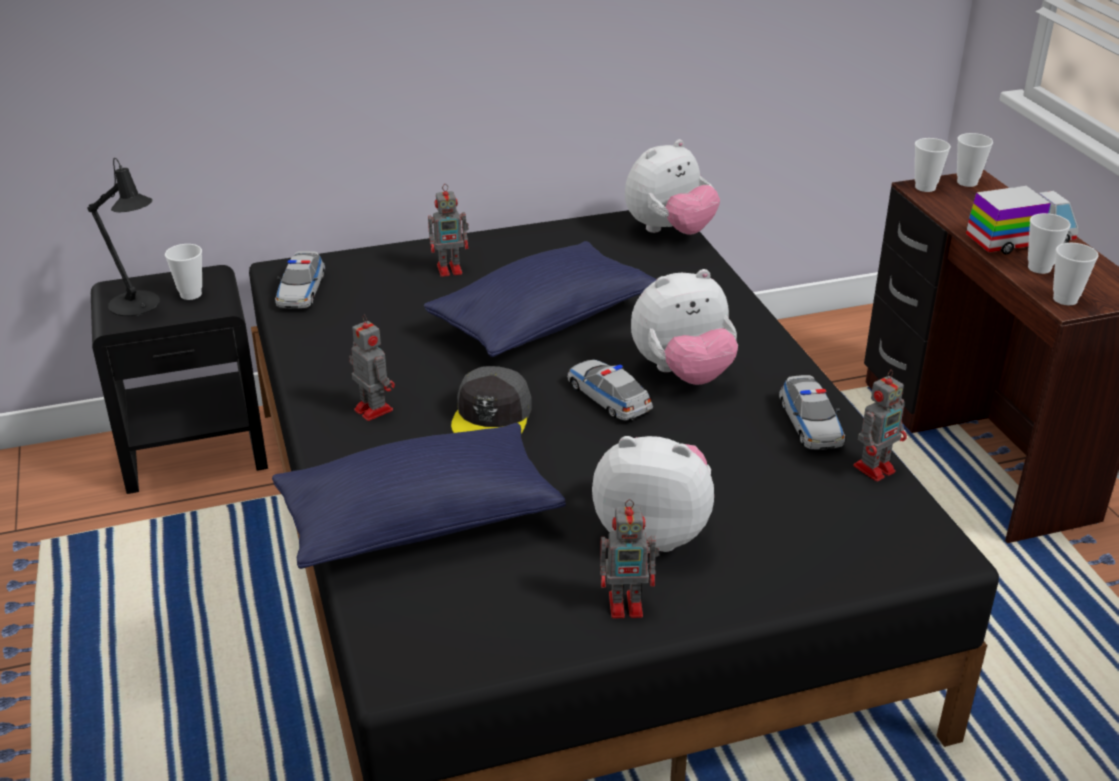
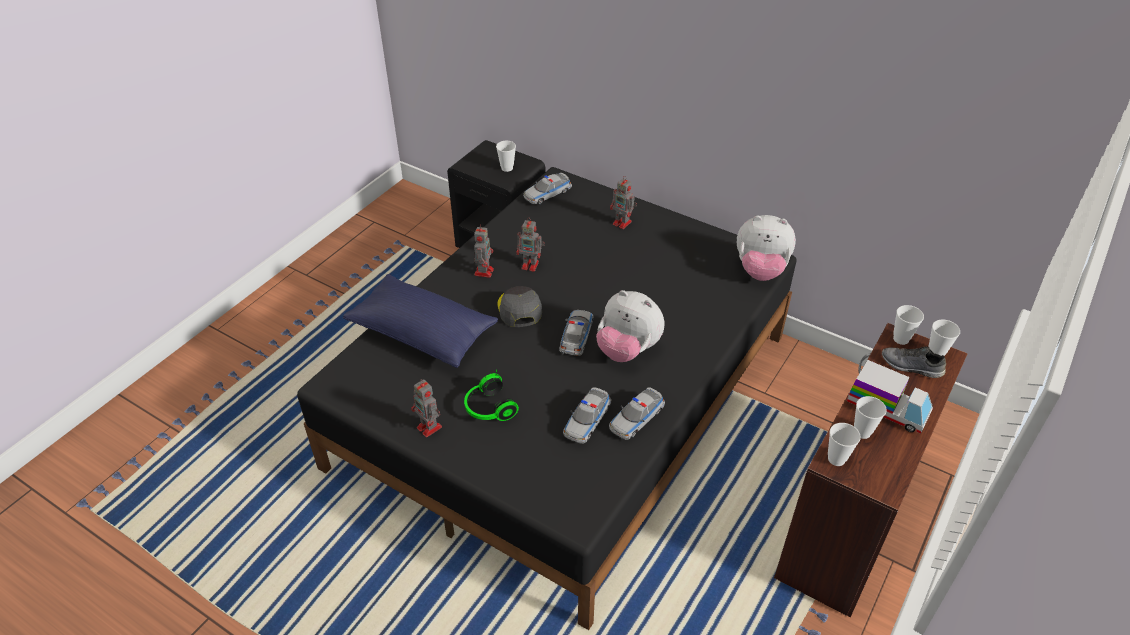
camera: 50 degrees right, 10 degrees up
(139, 306) = (482, 162): black table lamp -> none
(492, 416) = (519, 309): grey cap -> grey cap turned 105 degrees clockwise
(543, 322) = (614, 279): blue pillow -> none
(653, 532) = (488, 408): plush toy -> headphones
(771, 461) = (587, 420): none -> toy car
(875, 468) = (624, 462): toy robot -> toy robot (531, 265)
(971, 202) = (911, 367): none -> grey shoe

